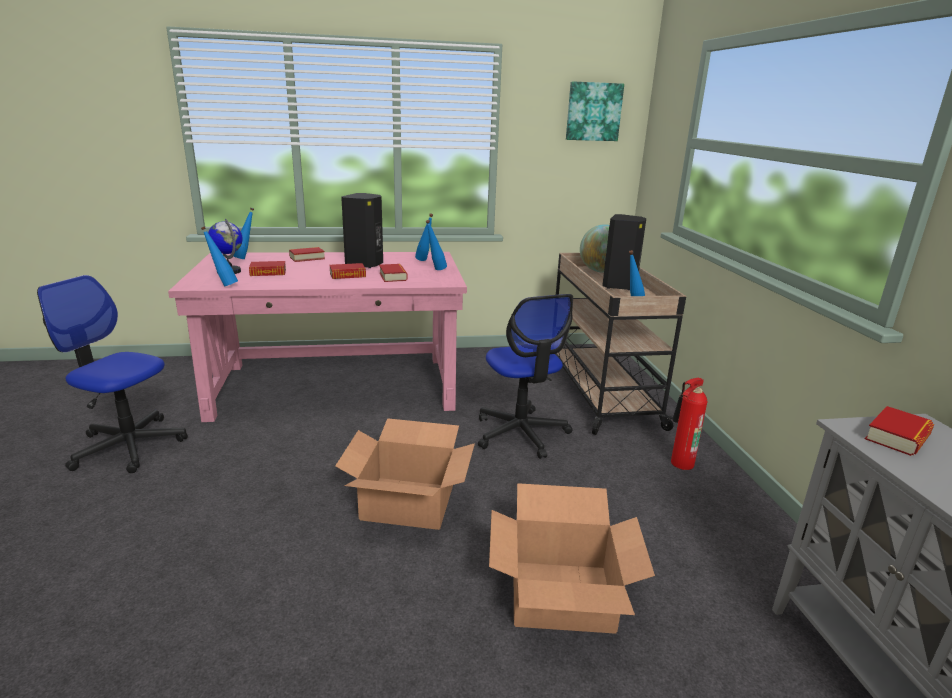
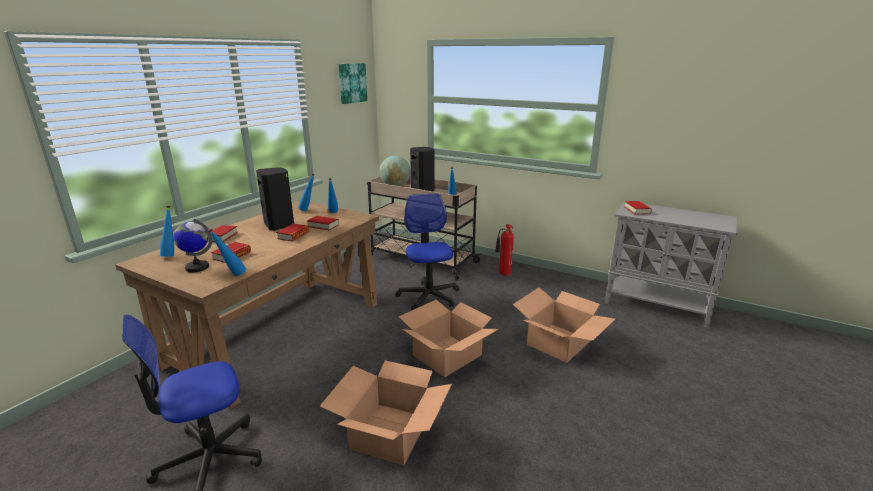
camera: 50 degrees left, 0 degrees up
(223, 525) = (389, 433): none -> cardboard box
(336, 386) = (278, 332): pink desk -> brown desk
(521, 433) = (428, 296): office chair -> office chair turned 120 degrees counterclockwise

